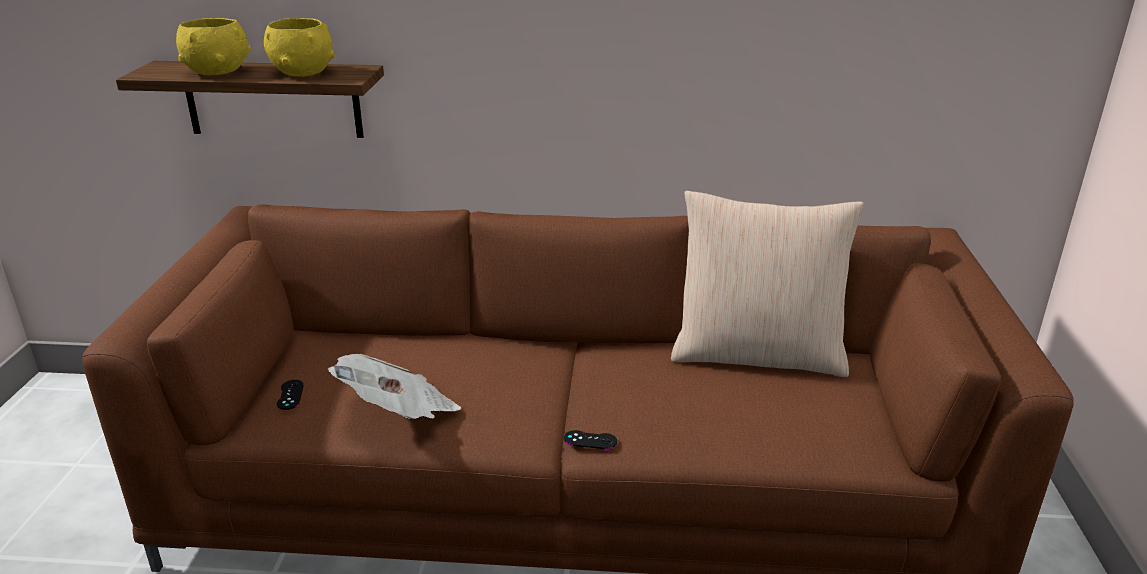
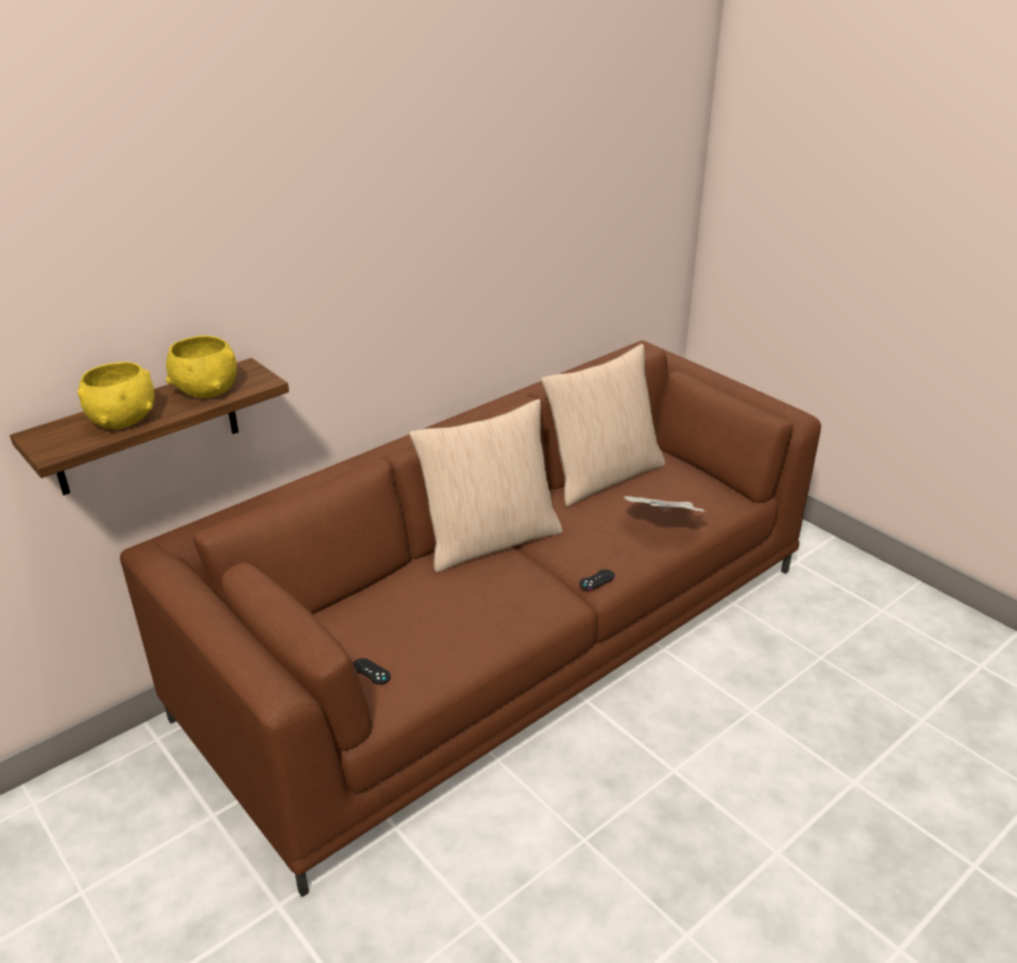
camera: 45 degrees left, 5 degrees up
(399, 413) = (467, 635): newspaper -> newspaper (665, 522)
(555, 352) = (490, 540): none -> beige pillow

